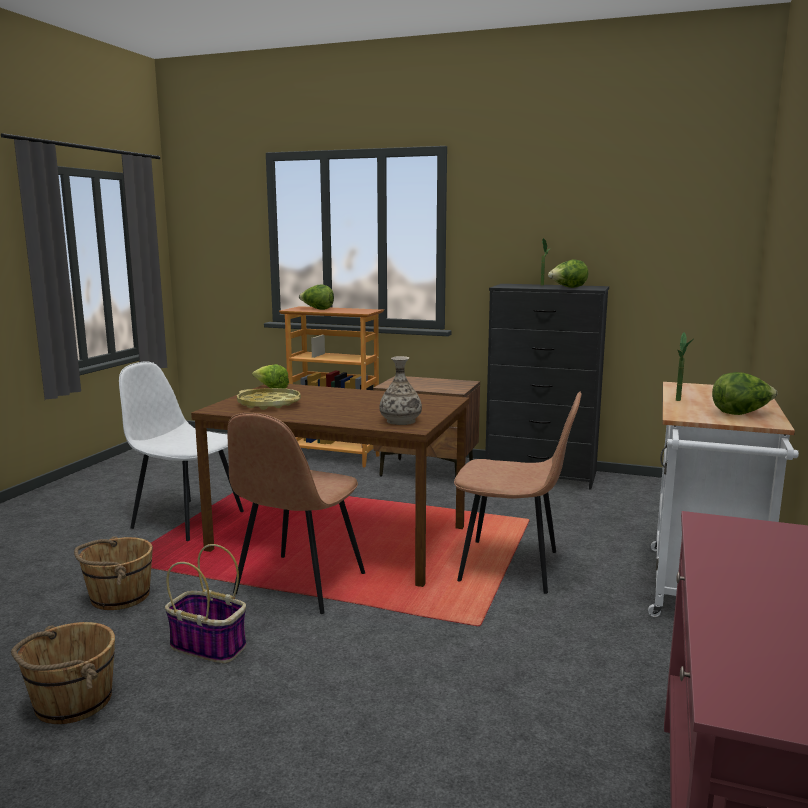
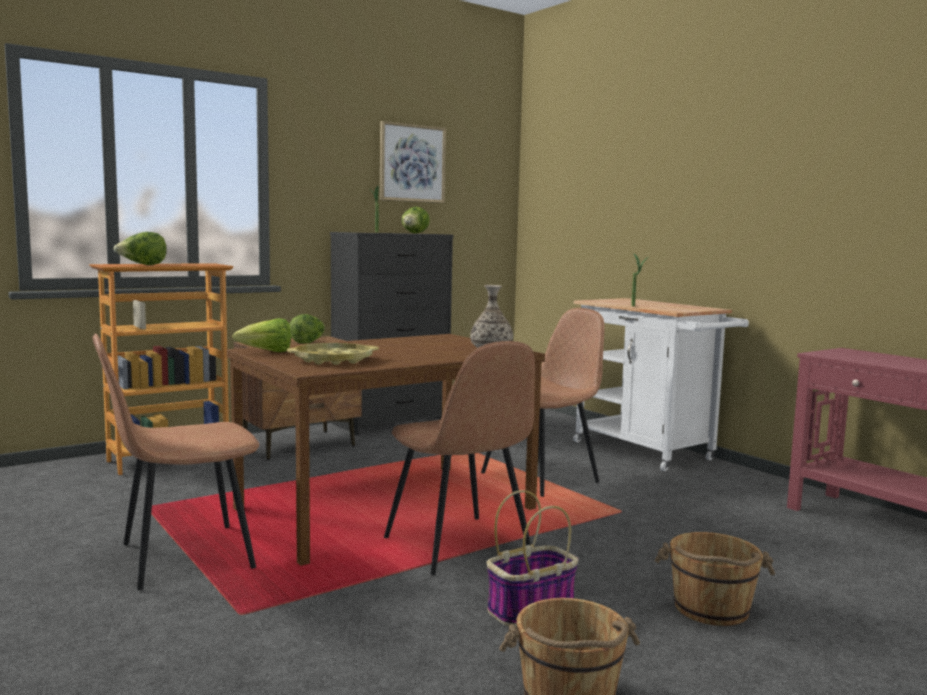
camera: 55 degrees left, 5 degrees down
(119, 596) = (342, 632): brown bucket -> brown bucket (711, 609)
(186, 519) = (182, 557): white chair -> brown chair
(601, 210) = (412, 163): none -> picture
(741, 413) = (684, 307): lettuce -> lettuce (308, 342)

